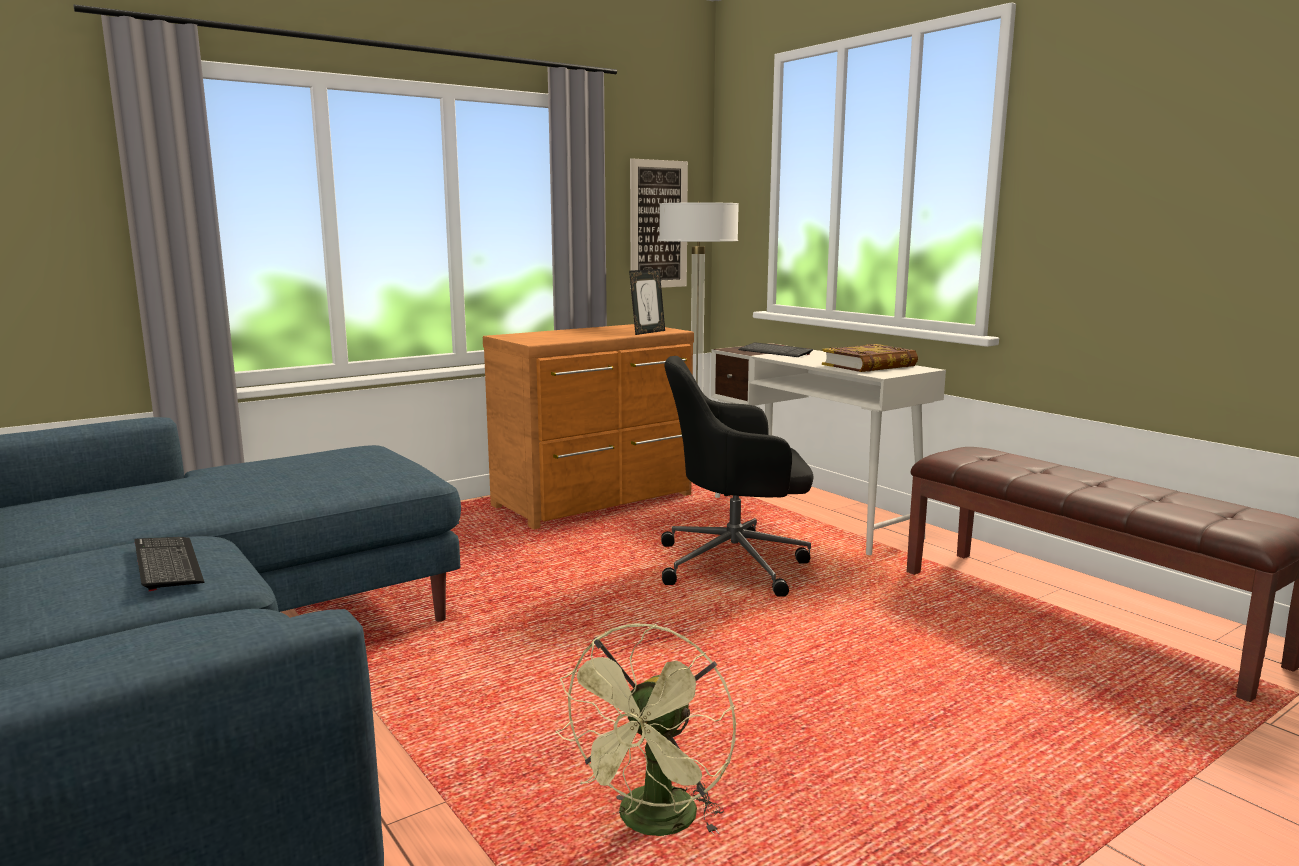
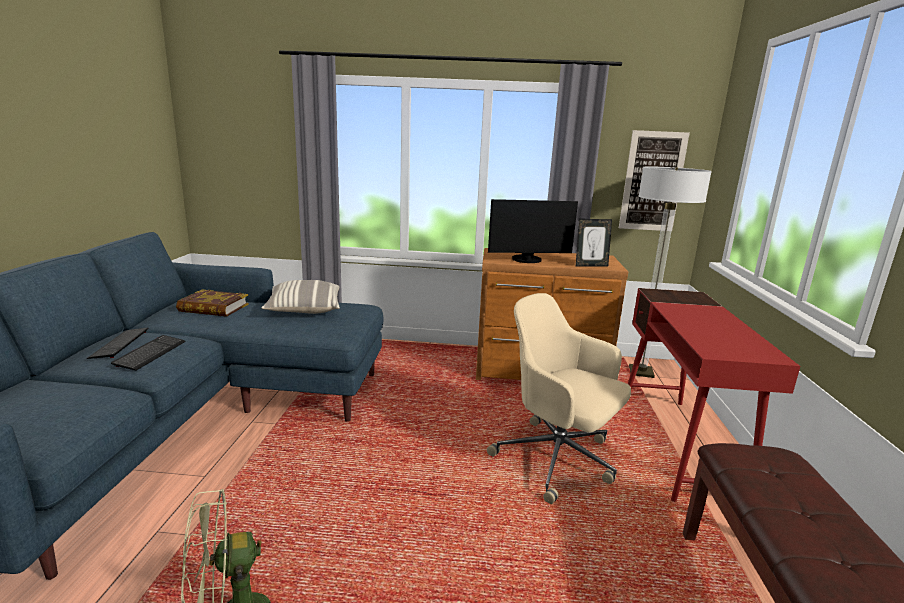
camera: 40 degrees right, 5 degrees up
(288, 467) = (304, 310): none -> pillow
(572, 337) = (527, 260): none -> monitor
(736, 564) = (558, 460): black office chair -> beige office chair
(775, 352) = (681, 302): keyboard -> keyboard (120, 344)
(813, 517) = (677, 445): white desk -> red desk
(869, 365) = (728, 339): book -> book (213, 308)

